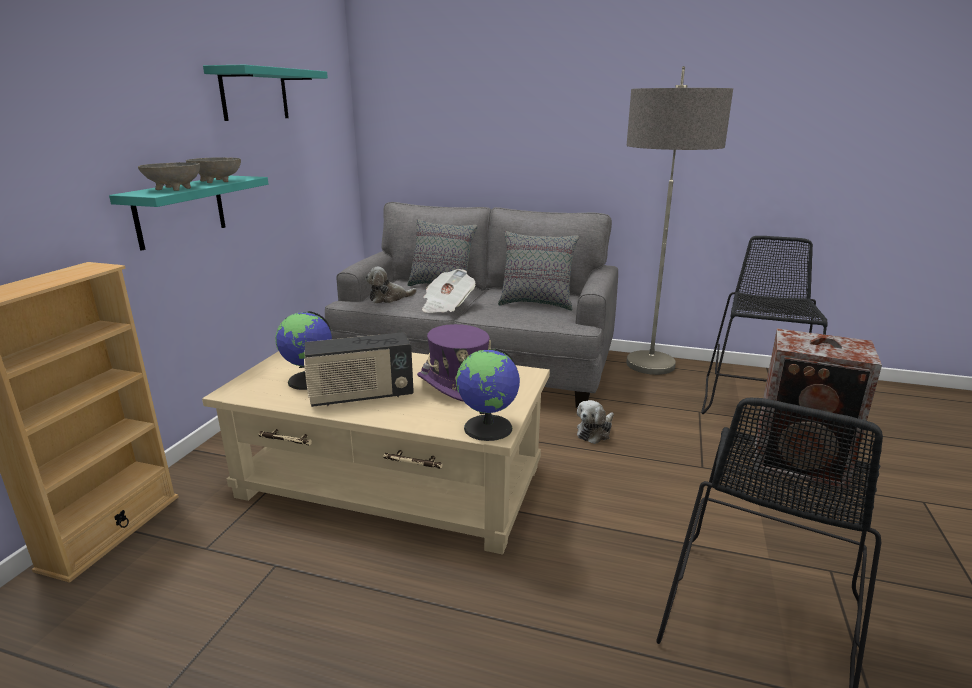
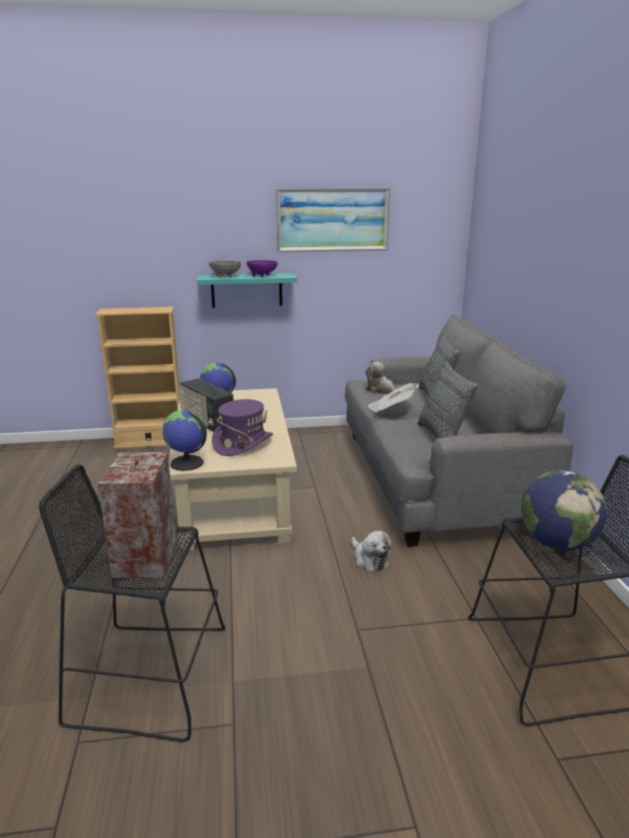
camera: 65 degrees right, 0 degrees up
(218, 181) = (262, 276): grey bowl -> purple bowl
(254, 94) = (332, 219): turquoise shelf -> picture
(595, 432) = (369, 559): plush toy -> plush toy turned 135 degrees counterclockwise
(647, 389) = (492, 576): floor lamp -> none
(773, 306) = (556, 543): none -> globe

